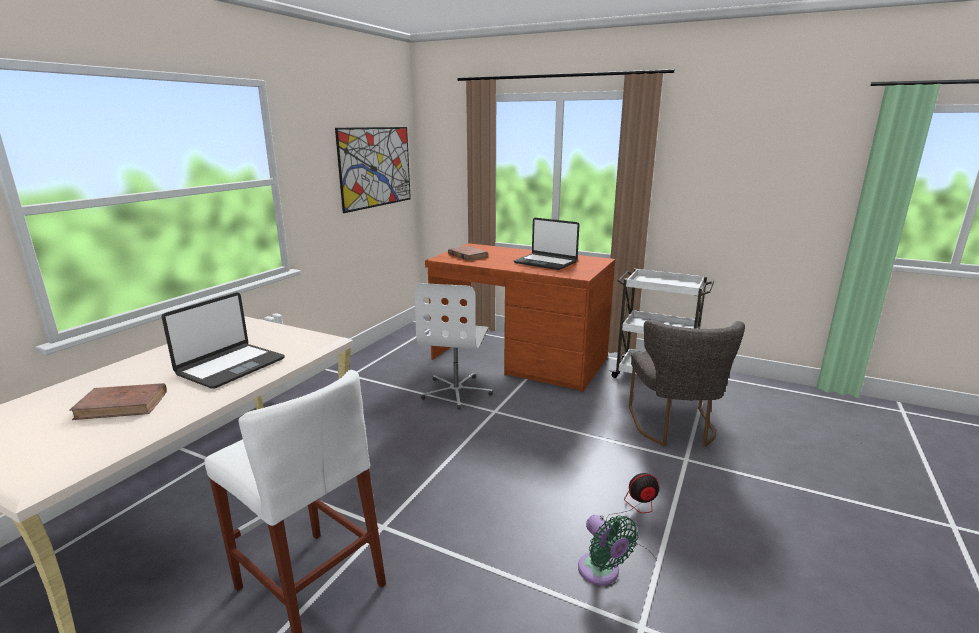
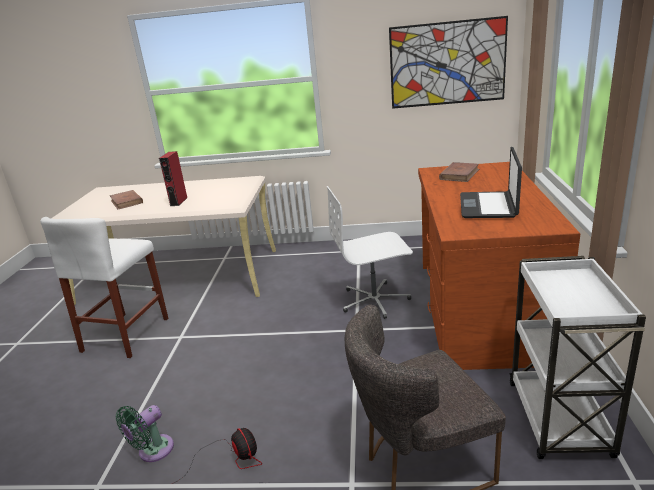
camera: 70 degrees right, 5 degrees up
(230, 366) = (178, 201): laptop -> red speaker

